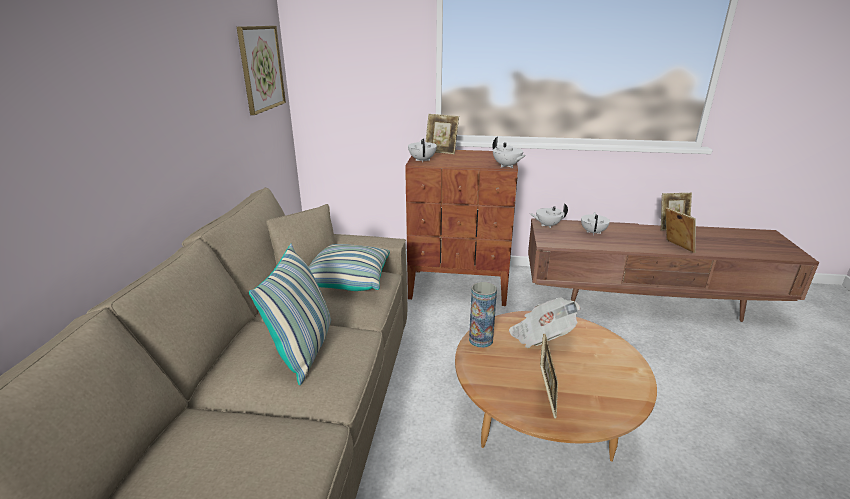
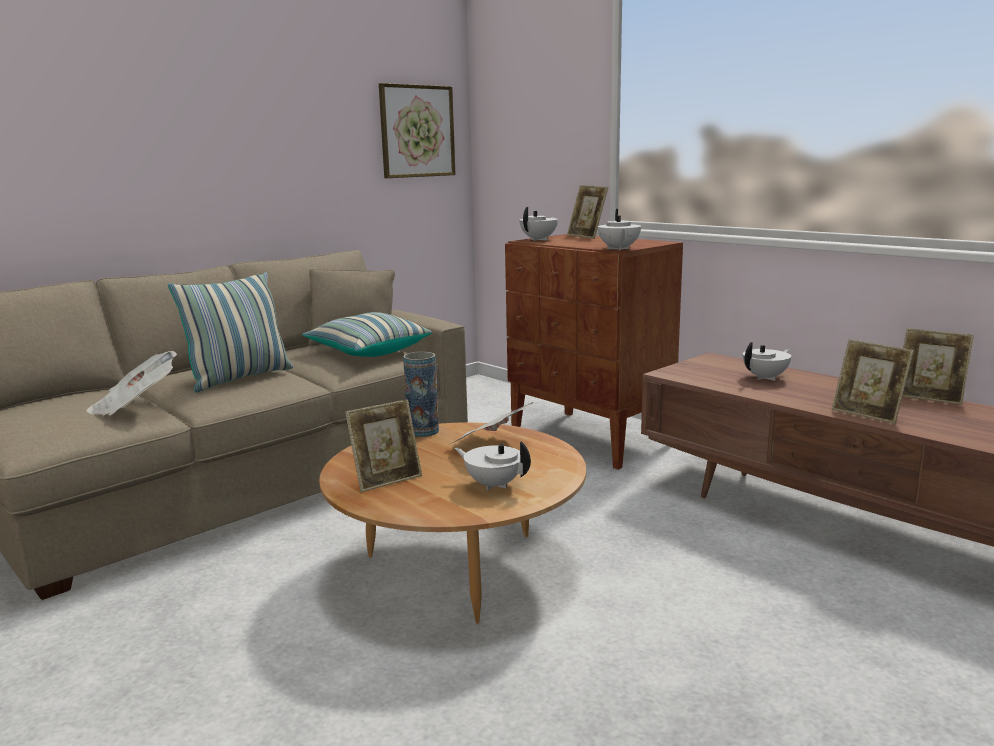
camera: 40 degrees right, 10 degrees down
(281, 431) = (135, 406): none -> newspaper
(547, 225) = (712, 361): white teapot -> white teapot (493, 484)
(675, 247) = (867, 414): picture frame -> picture frame turned 120 degrees clockwise

